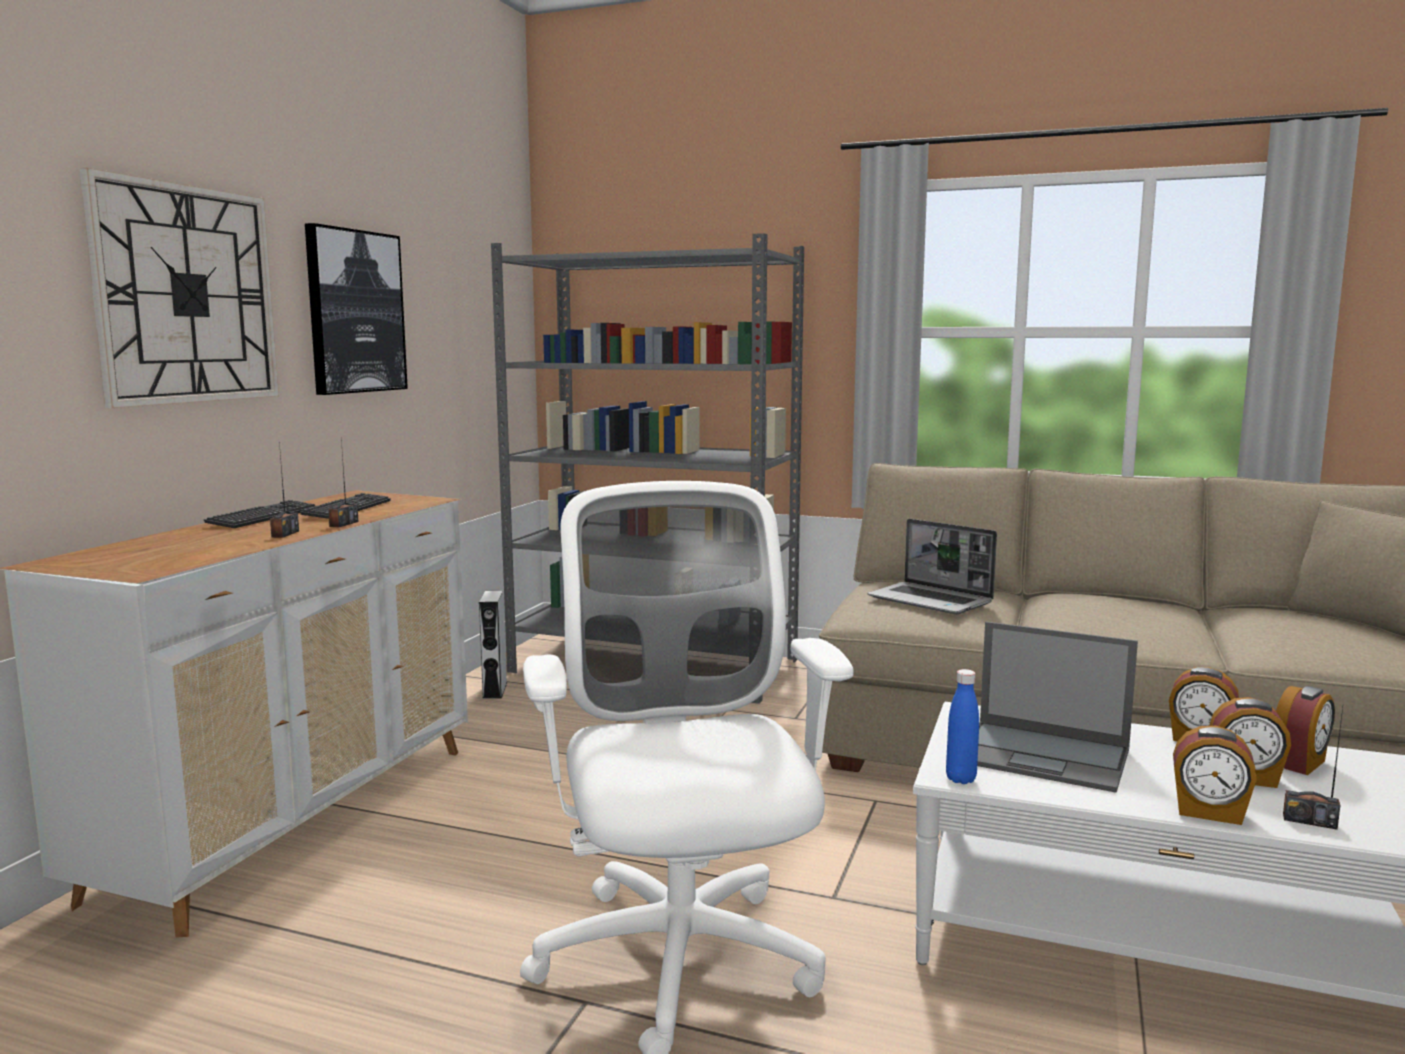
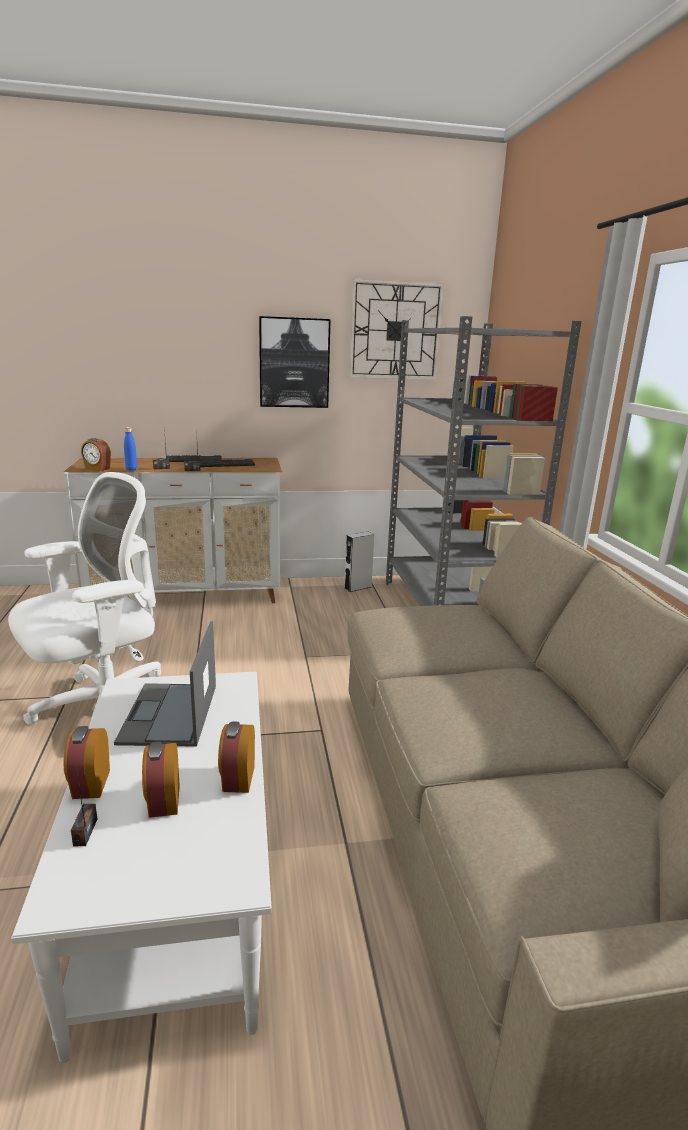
camera: 60 degrees right, 10 degrees up
(186, 295) = (179, 355): wall clock -> wall clock (395, 331)
(931, 601) = (429, 628): laptop -> none
(961, 779) = (118, 691): blue bottle -> blue bottle (131, 469)
(1300, 763) = (209, 832): alarm clock -> alarm clock (97, 469)

